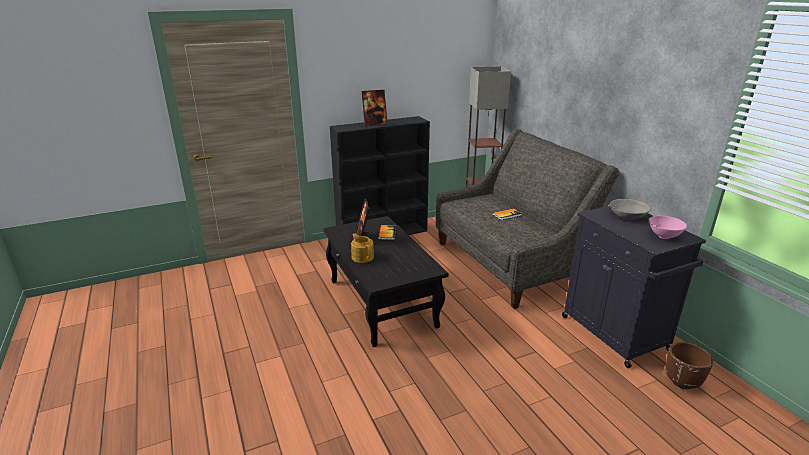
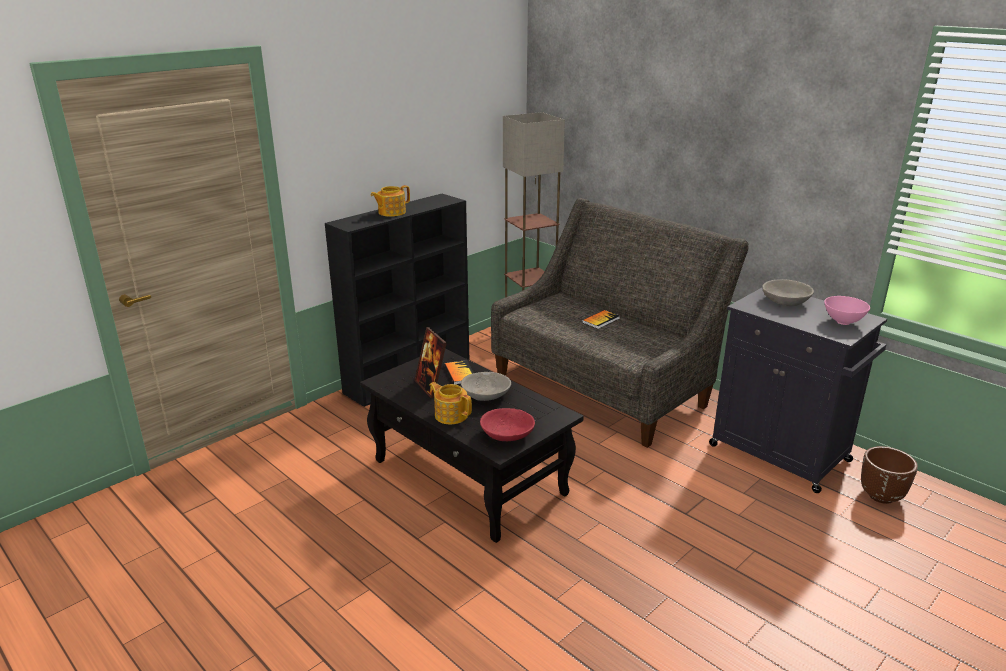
camera: 20 degrees left, 0 degrees up
(375, 124) = (391, 212): picture frame -> teapot
(388, 275) = (507, 435): none -> red bowl
(393, 249) = (486, 395): none -> grey bowl

